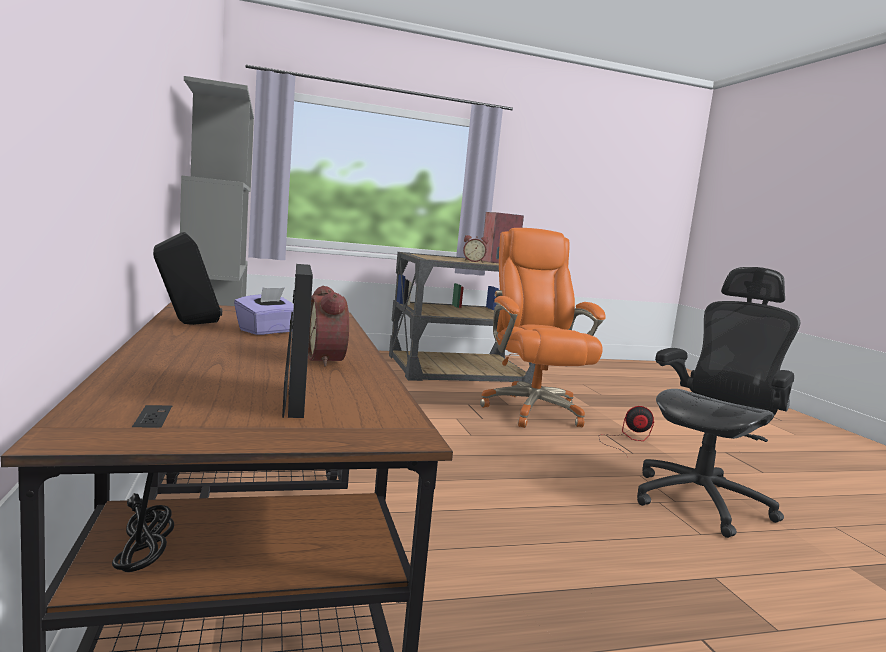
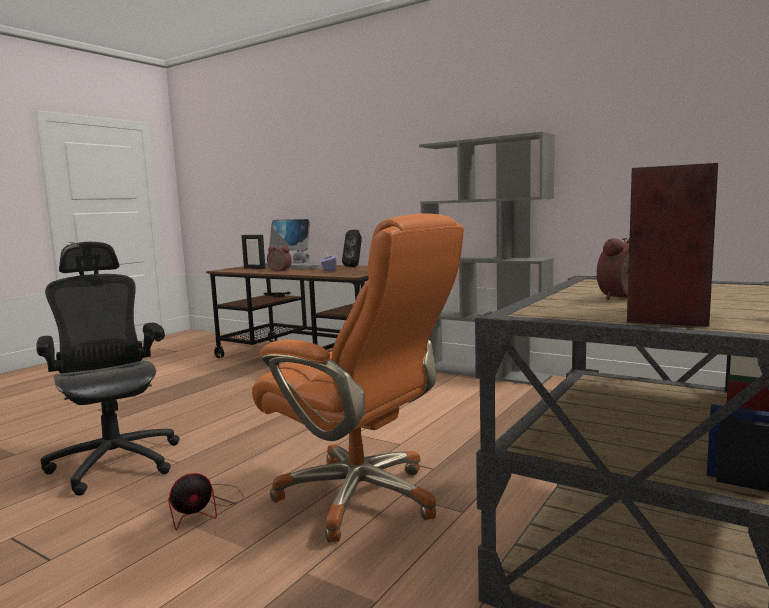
camera: 140 degrees right, 0 degrees up
(205, 365) = (296, 266): none -> monitor
(703, 500) = (115, 461): office chair -> office chair turned 150 degrees clockwise

